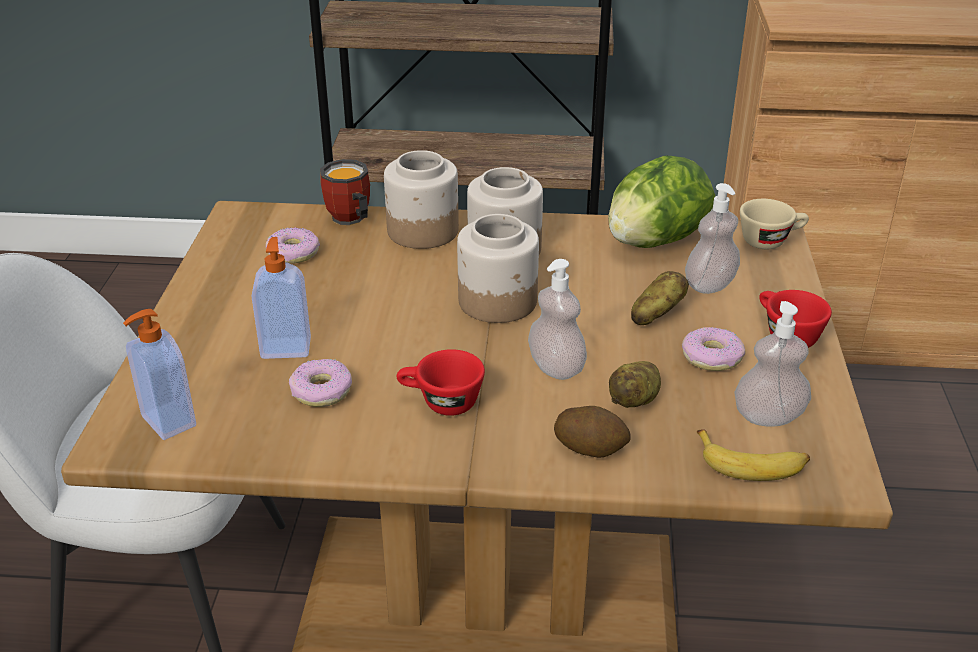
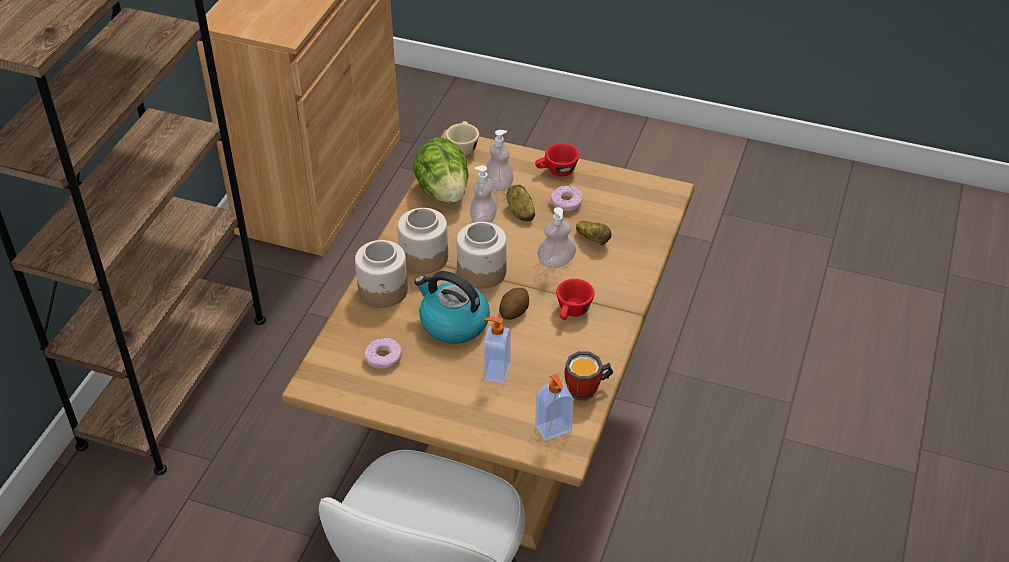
camera: 75 degrees left, 10 degrees up
(321, 391) = (546, 360): donut -> none
(348, 220) = (351, 325): mug -> mug (587, 391)
(377, 294) = (453, 323): none -> kettle
(591, 447) = (625, 264): potato -> potato (514, 311)
(752, 463) = (652, 214): banana -> none
(768, 417) = (620, 198): soap dispenser -> soap dispenser (483, 220)

